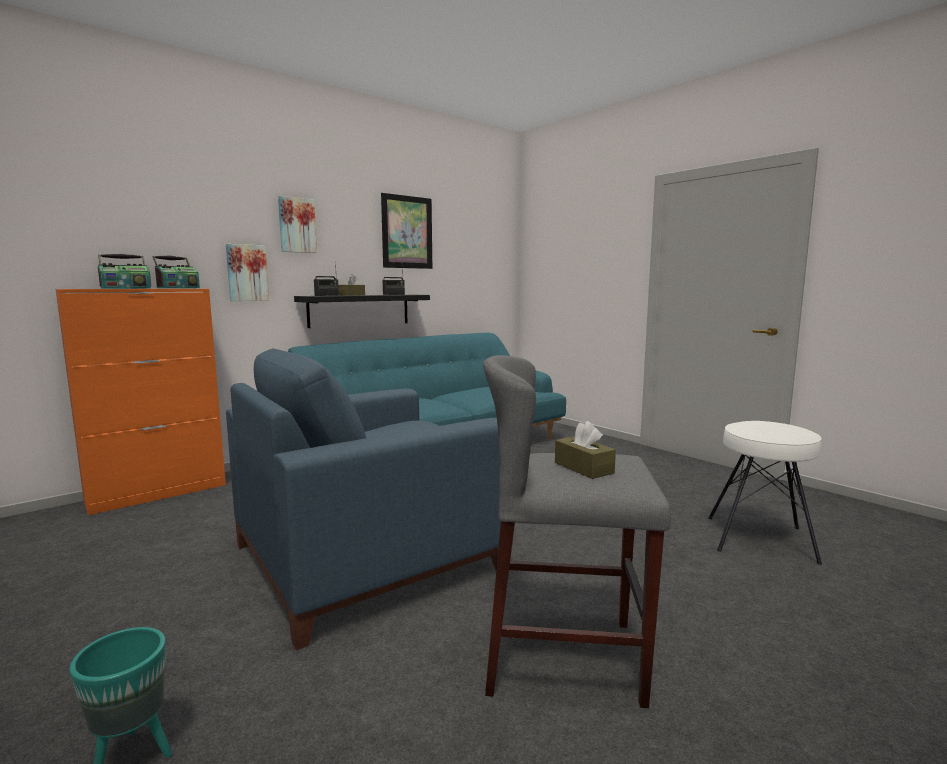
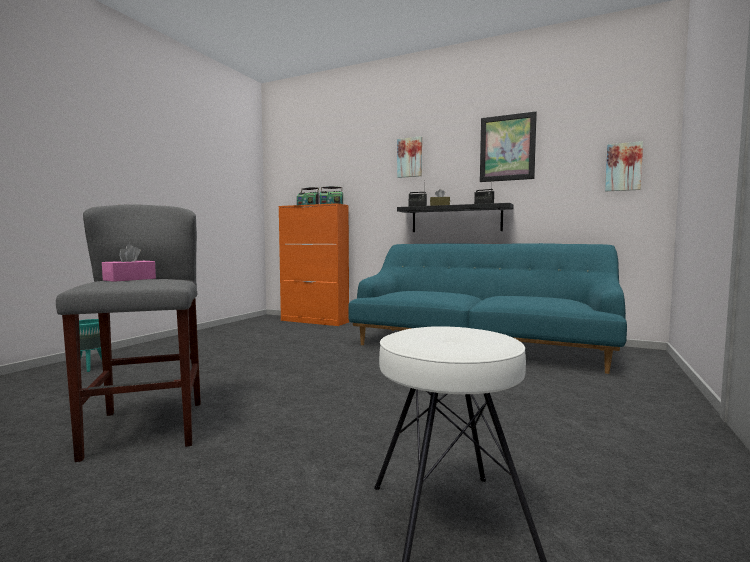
camera: 65 degrees right, 5 degrees down
(247, 273) = (376, 194): picture -> picture (623, 167)
(370, 555) = (268, 364): blue armchair -> none
(583, 468) = (129, 279): brown tissue box -> pink tissue box

